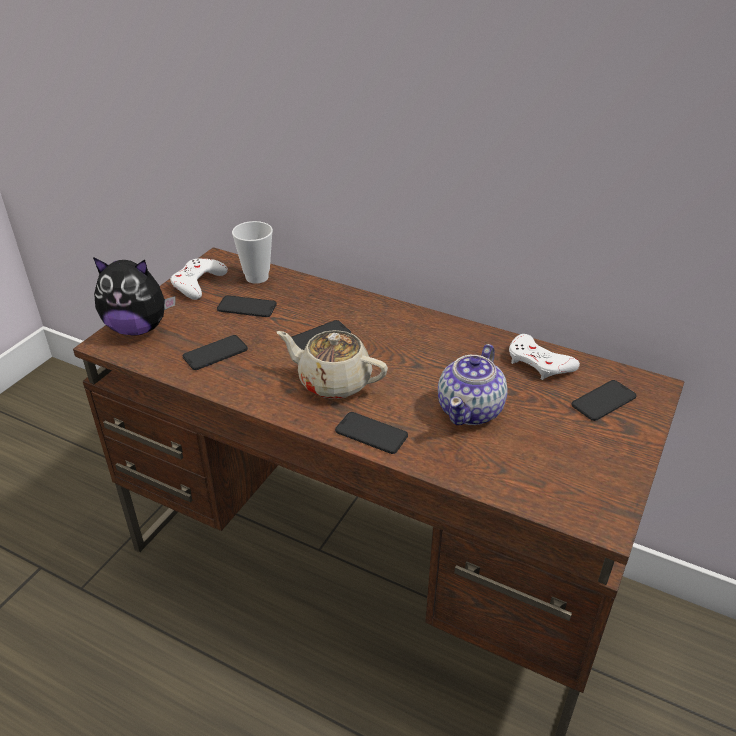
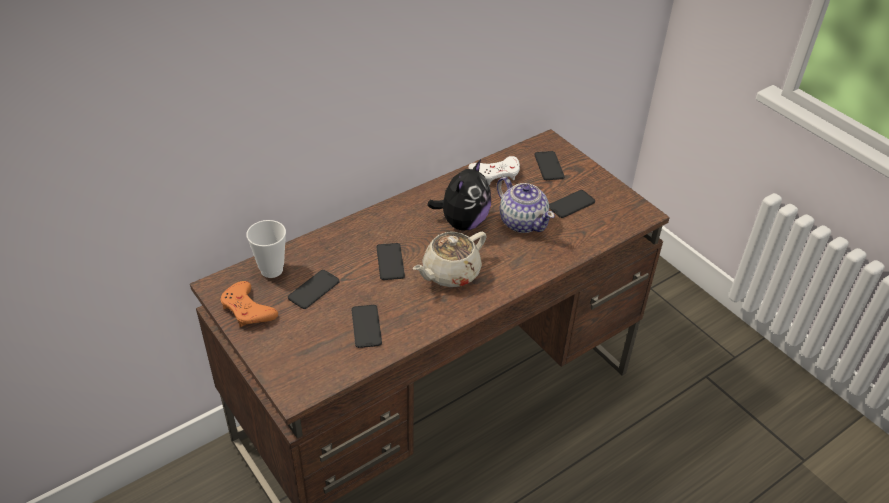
camera: 65 degrees left, 5 degrees up
(138, 328) = (290, 367): plush toy -> plush toy (462, 222)
(198, 283) = (247, 309): white game controller -> orange game controller
(371, 433) = (517, 274): phone -> phone (571, 204)

